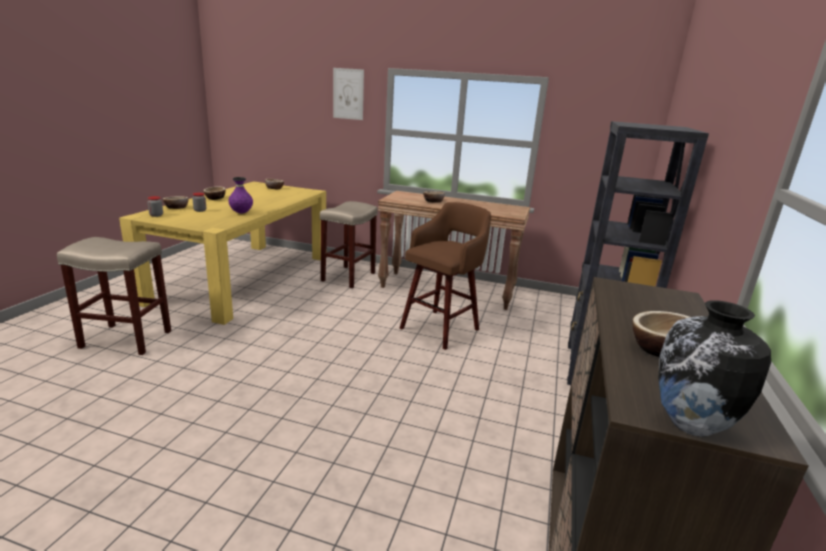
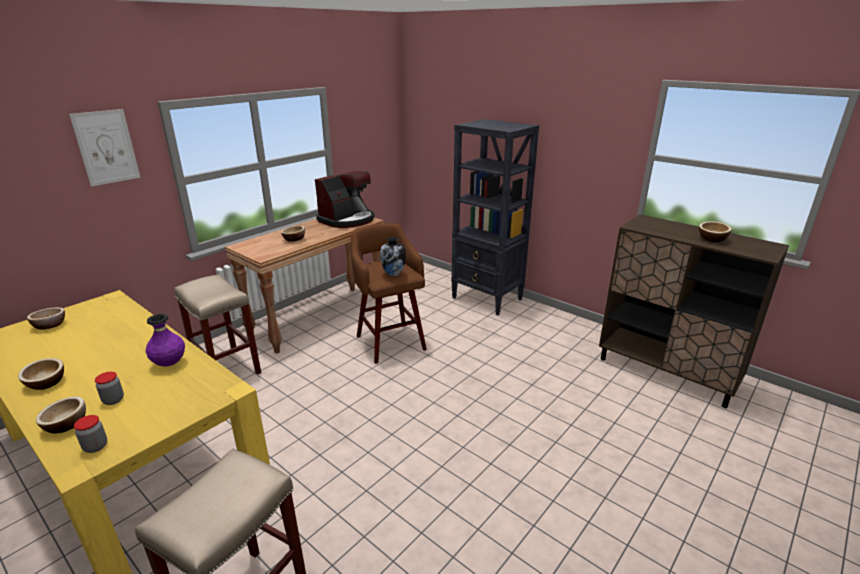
camera: 65 degrees left, 5 degrees up
(502, 209) = (347, 220): none -> coffee machine
(690, 425) = (774, 252): vase -> vase (393, 274)

